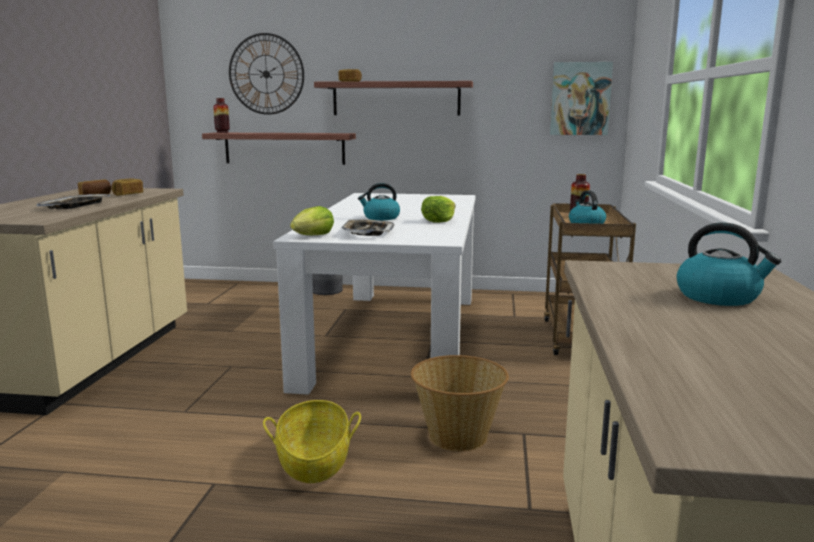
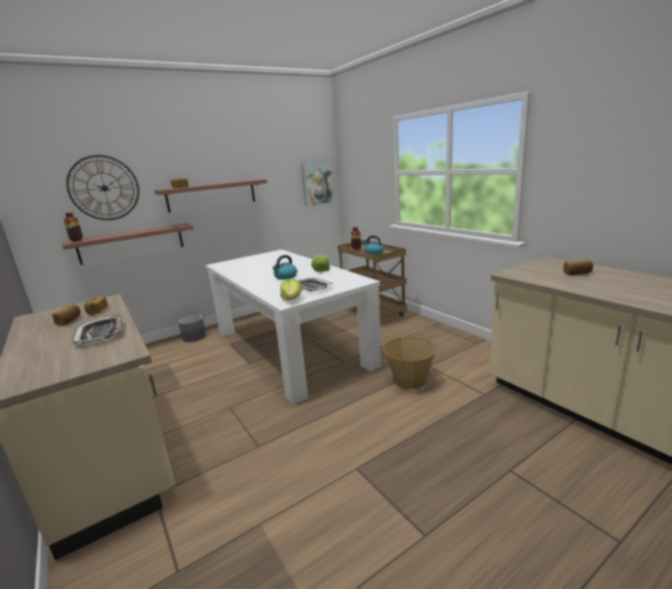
camera: 40 degrees left, 5 degrees up
(314, 462) = (378, 427): basket -> none
(719, 297) = (577, 273): kettle -> bread

